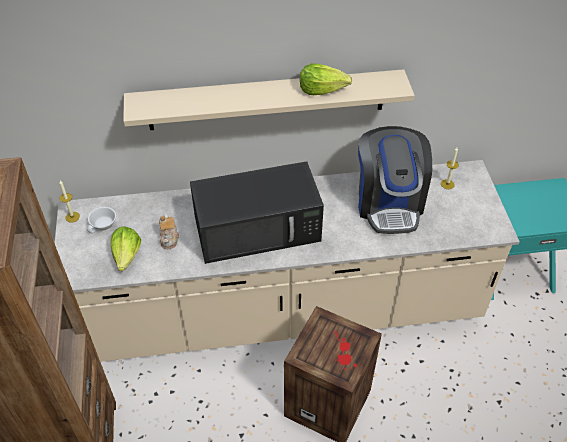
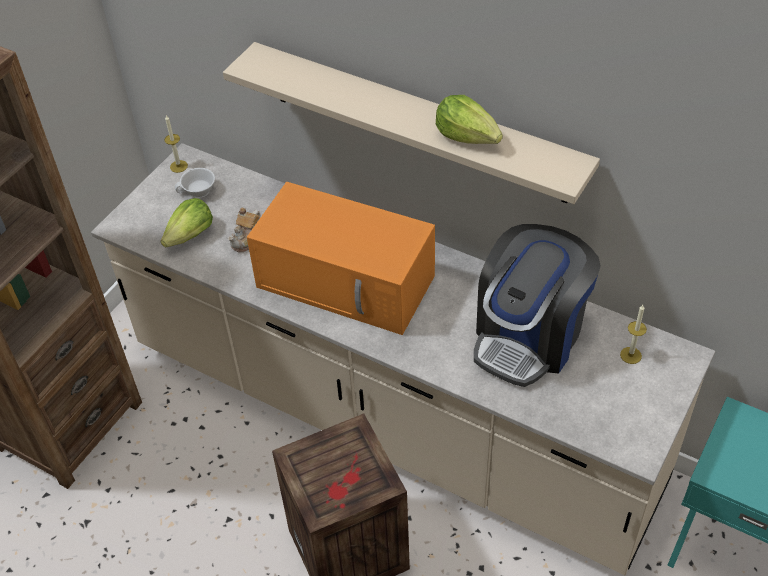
camera: 40 degrees right, 0 degrees up
(259, 228) = (348, 281): black microwave -> orange microwave

